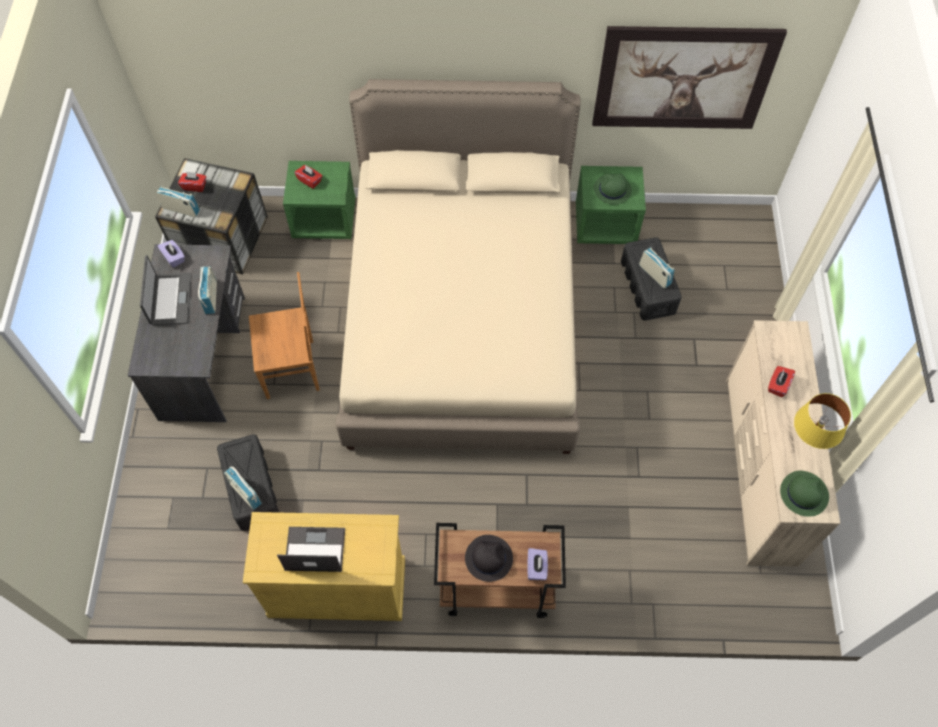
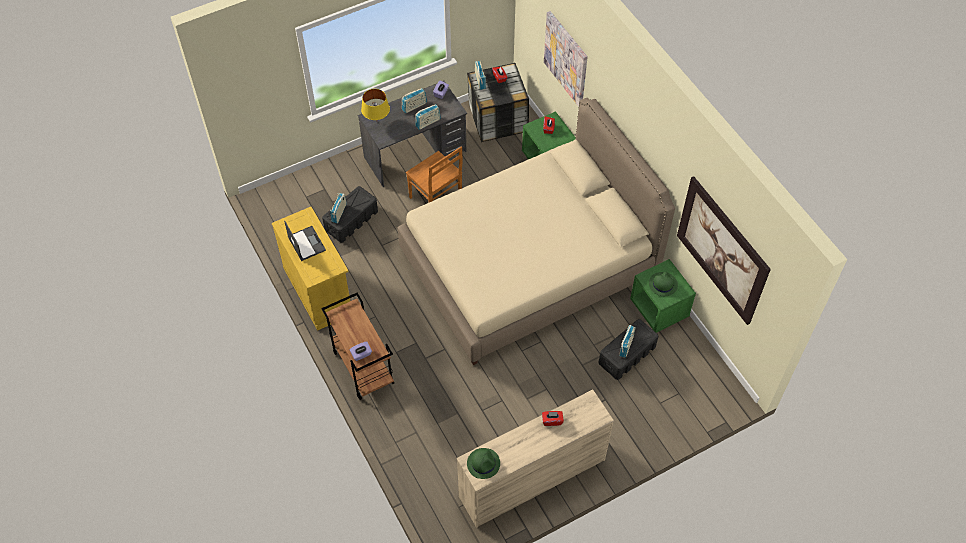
camera: 60 degrees right, 5 degrees down
(170, 299) = (414, 106): laptop -> radio
(282, 73) = (566, 58): none -> picture
(488, 558) = (353, 329): black hat -> none
(809, 439) = (524, 453): yellow table lamp -> yellow table lamp (377, 121)

